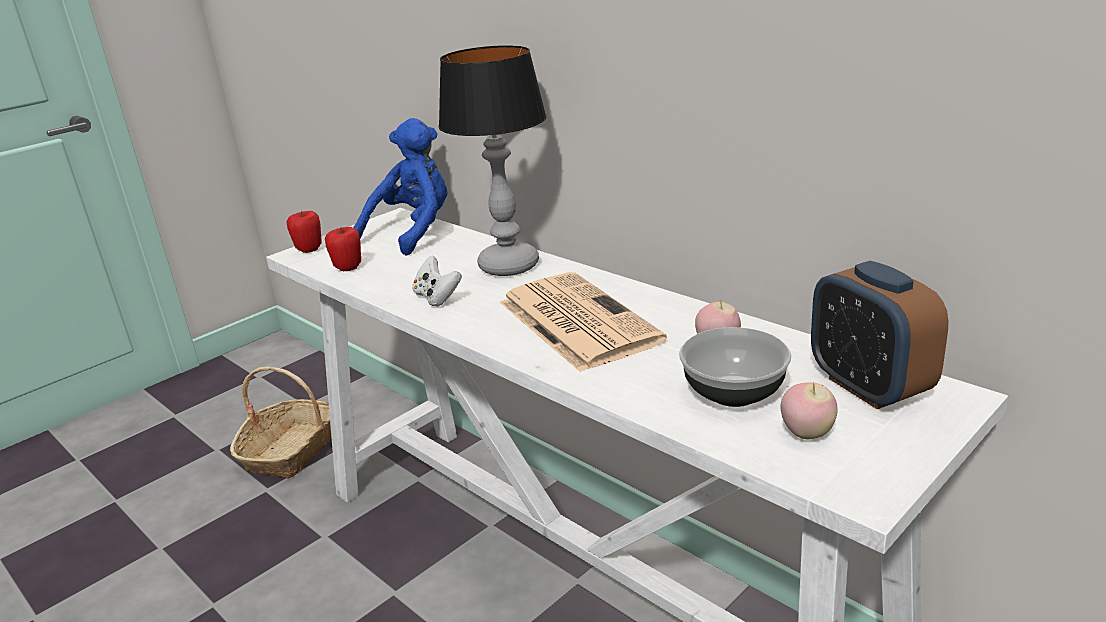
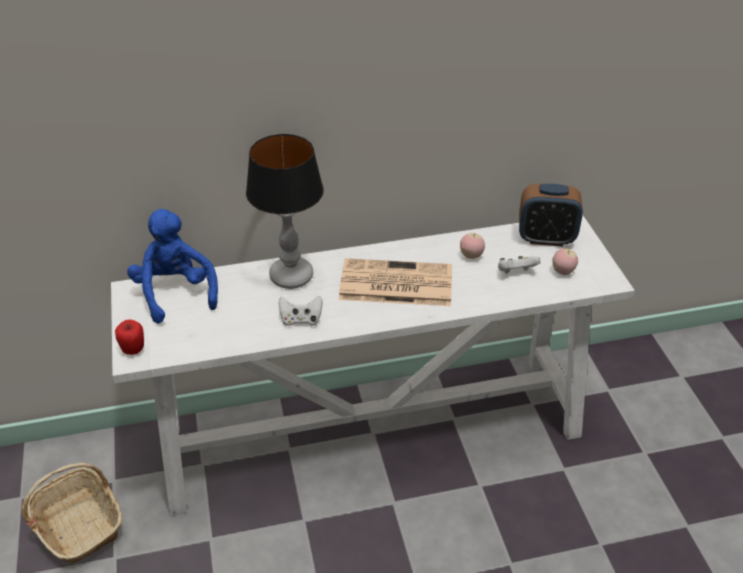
camera: 60 degrees left, 15 degrees up
(348, 268) = (198, 341): apple -> none
(735, 393) = (516, 272): bowl -> white game controller

